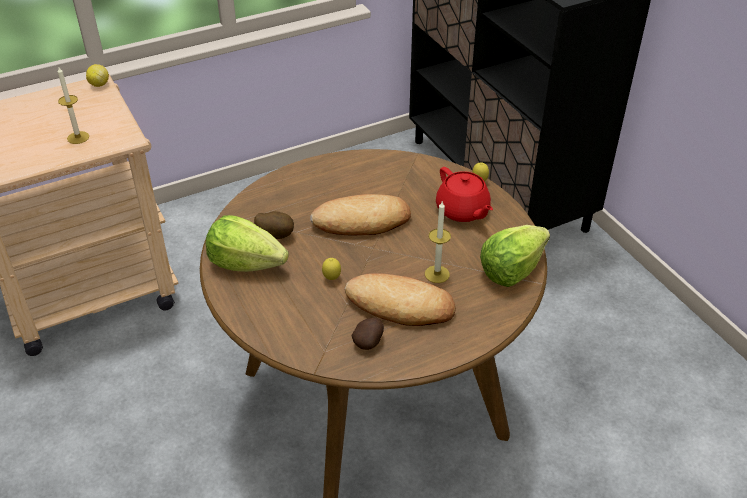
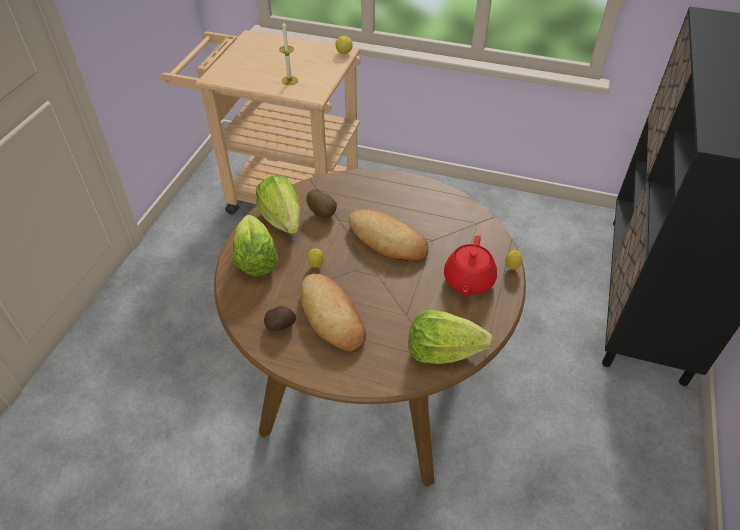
camera: 45 degrees right, 5 degrees up
(270, 310) = (256, 260): none -> lettuce
(437, 274) = (385, 313): candle -> none

